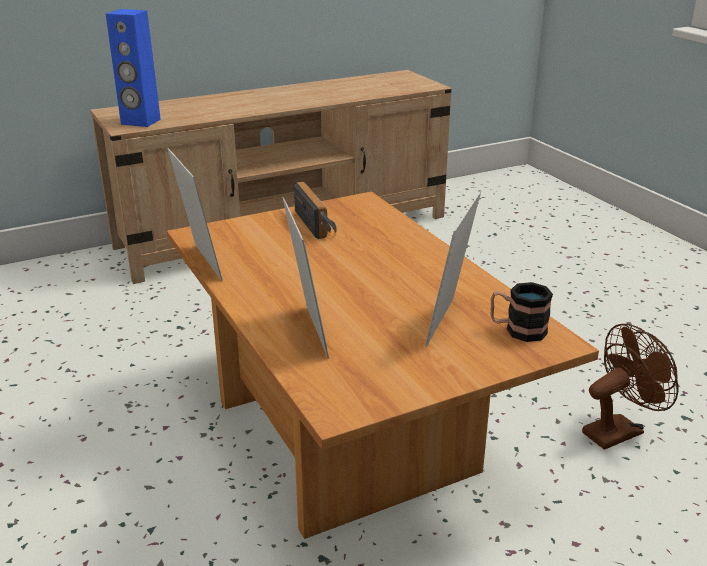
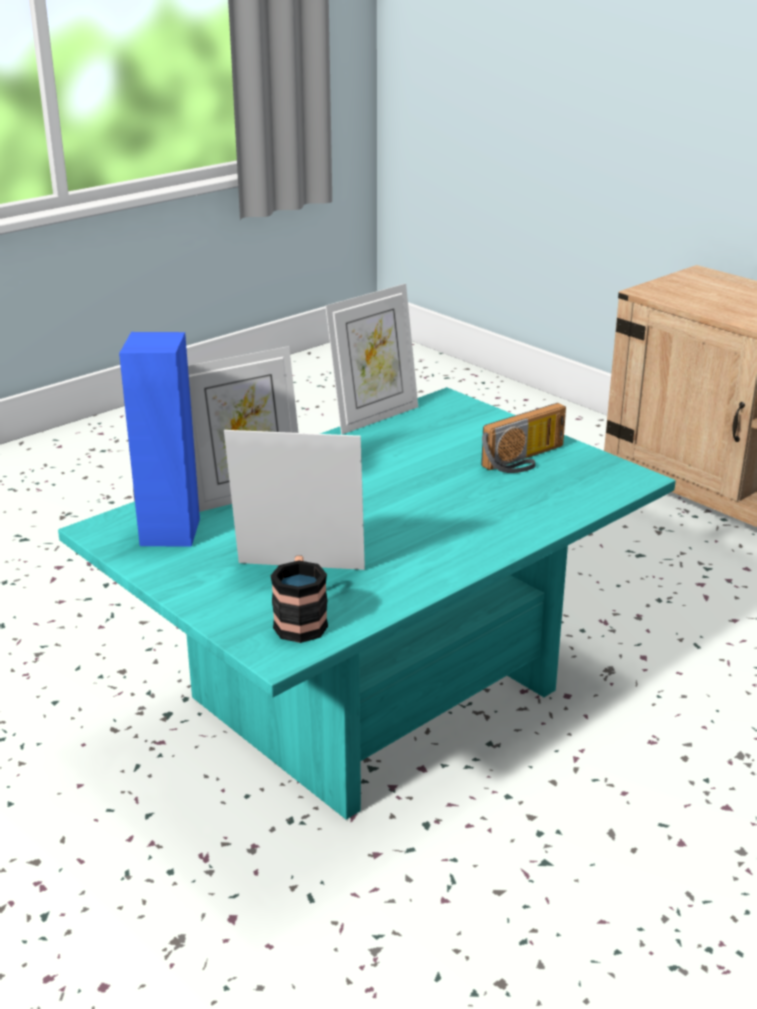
camera: 75 degrees right, 0 degrees up
(140, 122) = (681, 293): blue speaker -> blue speaker (169, 532)
(353, 435) = (378, 701): brown coffee table -> turquoise coffee table
(618, 430) = (508, 968): brown fan -> none

